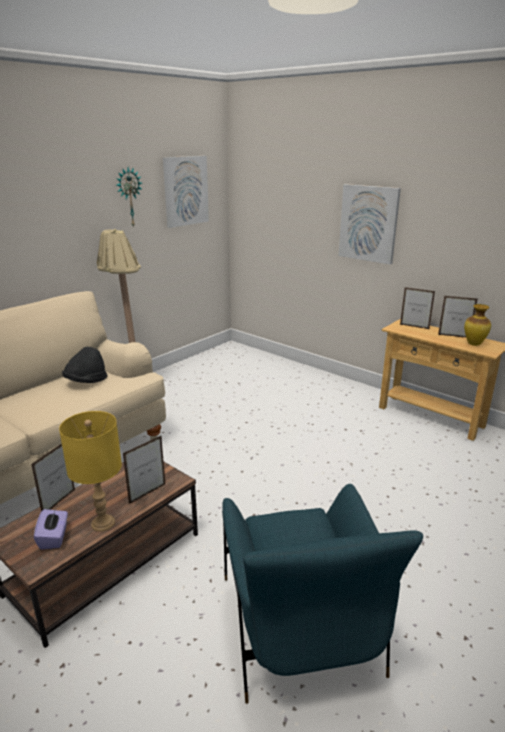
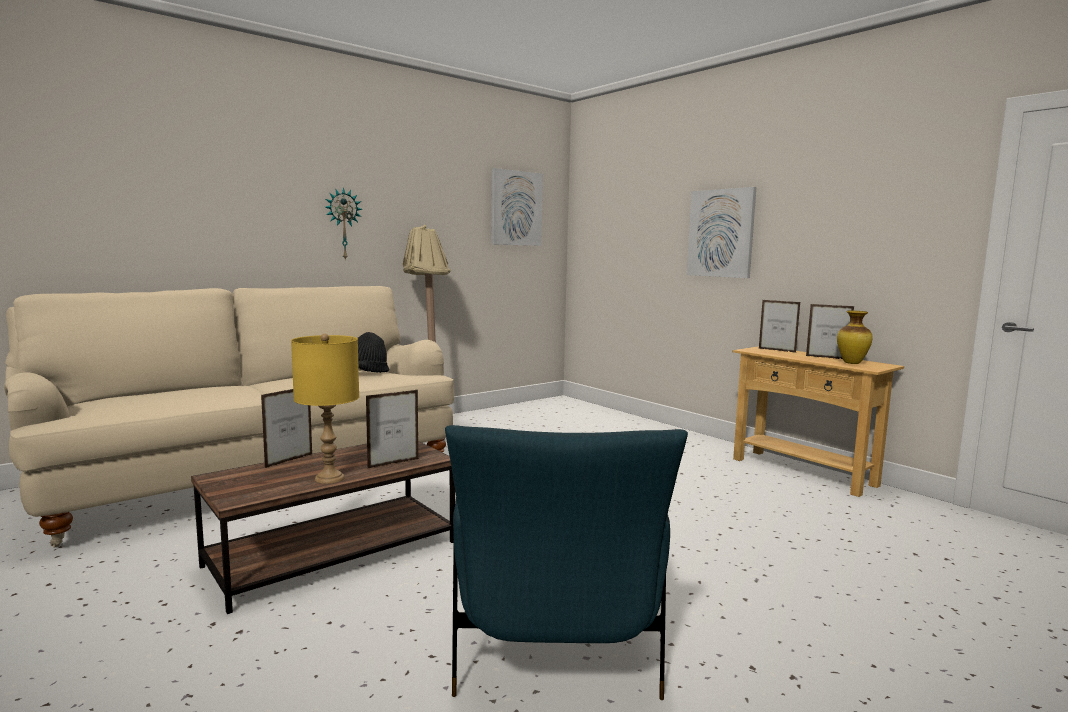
camera: 10 degrees right, 15 degrees down
(54, 537) = (268, 483): purple tissue box -> none
(129, 197) = (449, 204): wall clock -> wall clock (343, 224)

